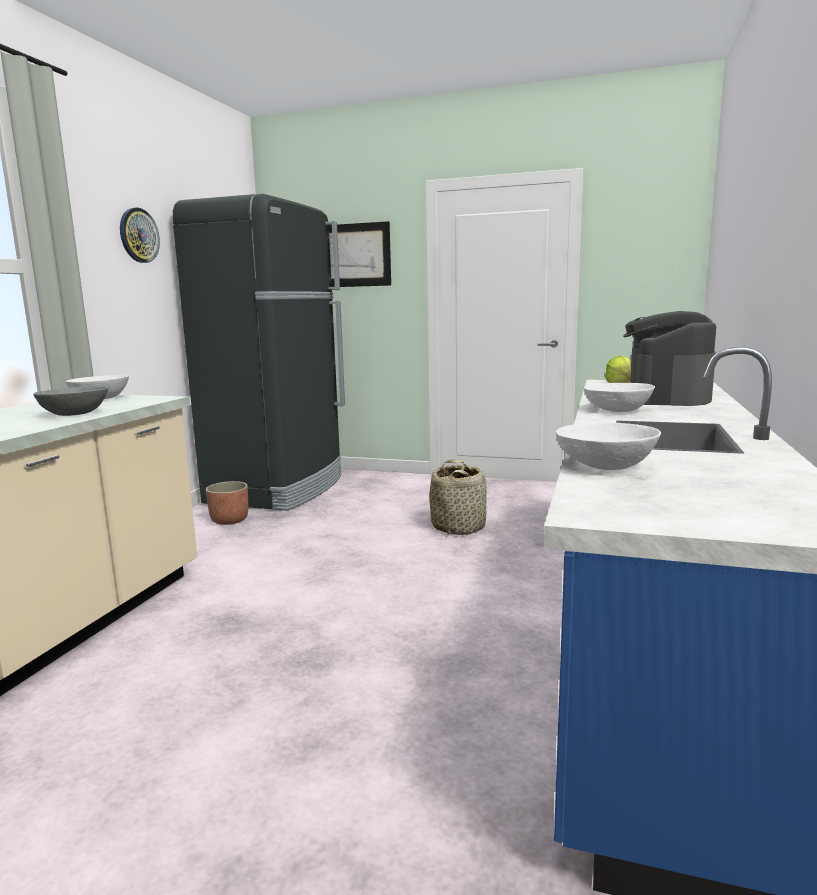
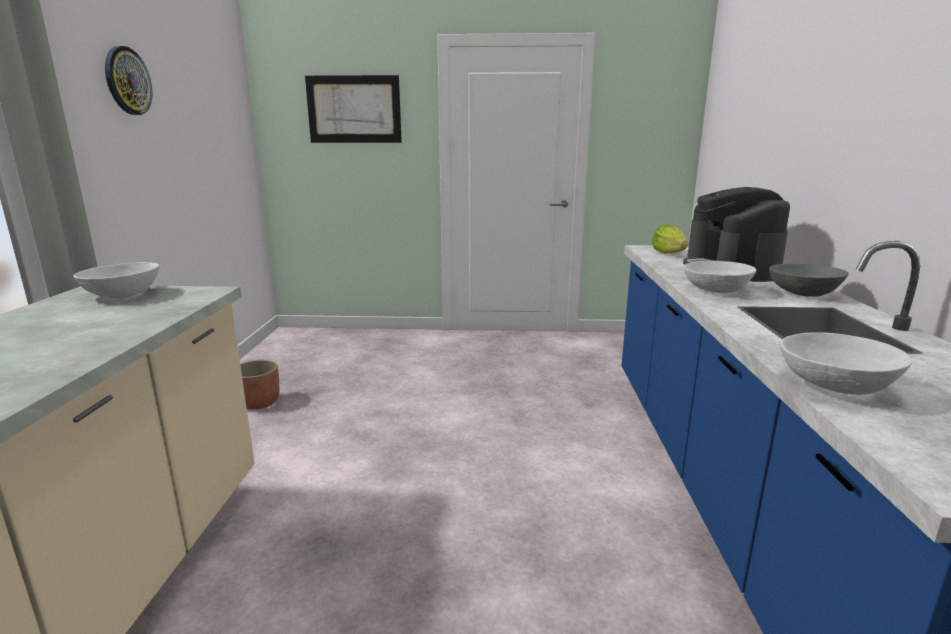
camera: 15 degrees left, 5 degrees up
(75, 414) = (113, 328): grey bowl -> grey bowl (804, 293)
(278, 489) = (296, 358): black fridge -> none
(458, 527) = (503, 390): basket -> none

